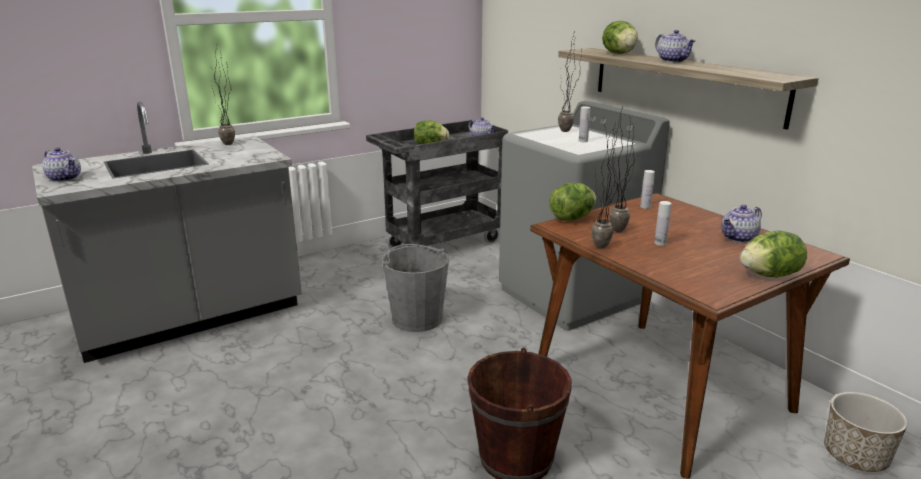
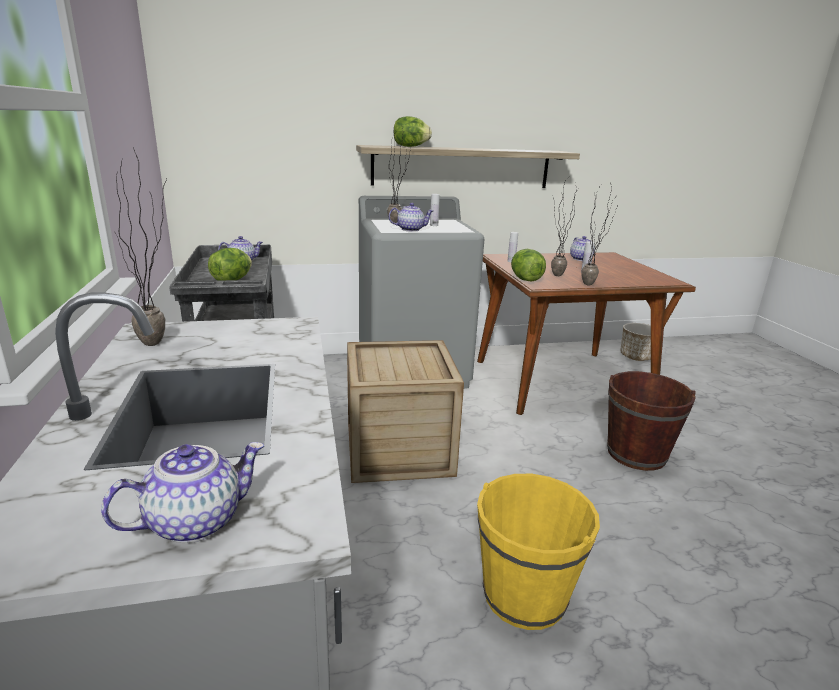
camera: 70 degrees left, 0 degrees up
(261, 402) = (524, 595): none -> yellow bucket
(417, 318) = (398, 450): grey bucket -> crate
(673, 61) = (466, 148): teapot -> teapot (411, 229)
(769, 275) = (641, 267): lettuce -> none

